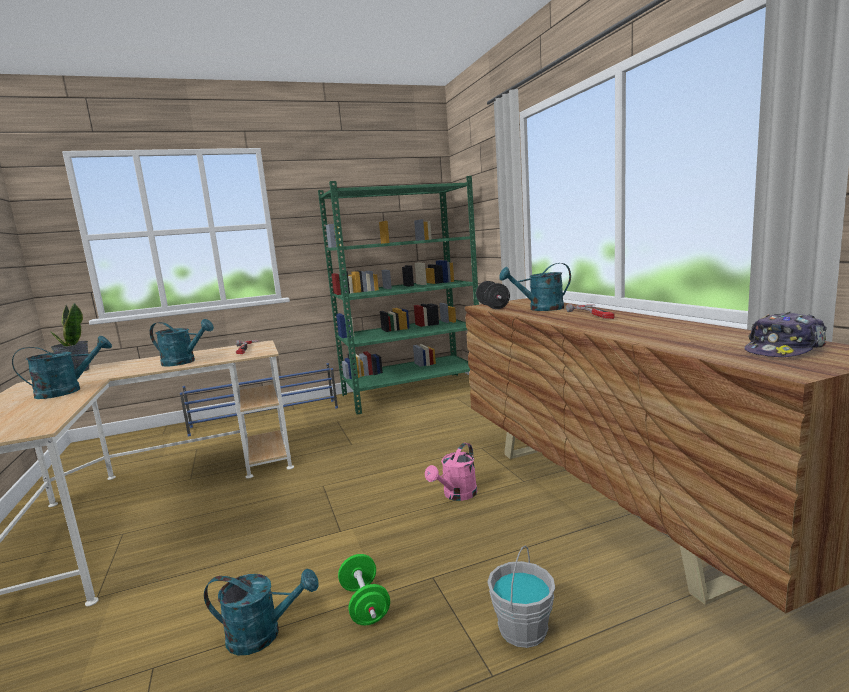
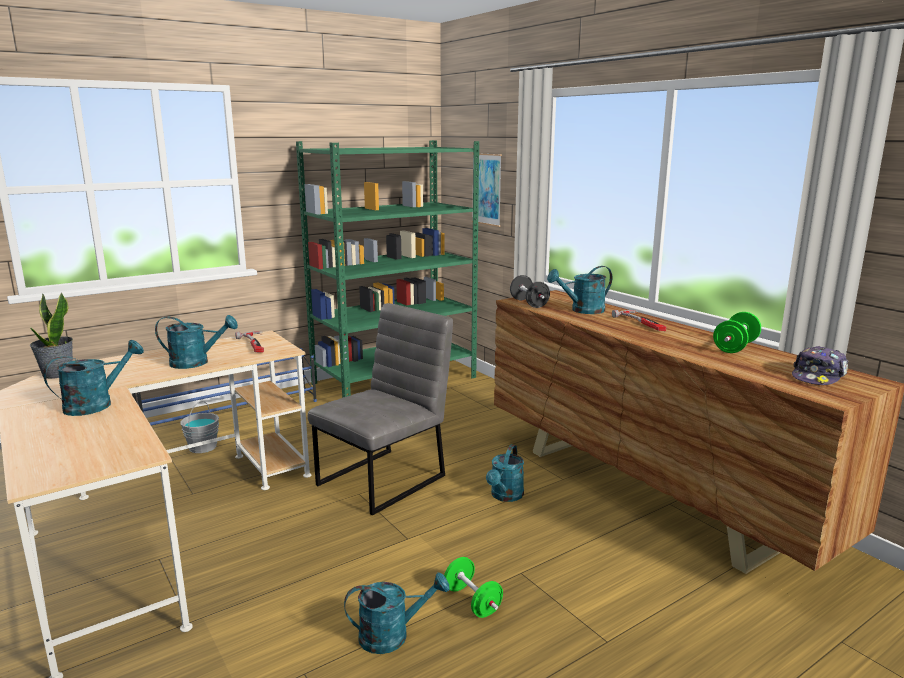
camera: 15 degrees left, 5 degrees up
(353, 473) = (385, 479): none -> grey chair
(456, 495) = (505, 496): pink watering can -> turquoise watering can
(483, 219) = (486, 189): none -> picture
(523, 629) = (616, 606): grey bucket -> grey bucket (203, 447)
(688, 328) = (735, 347): none -> green dumbbell

